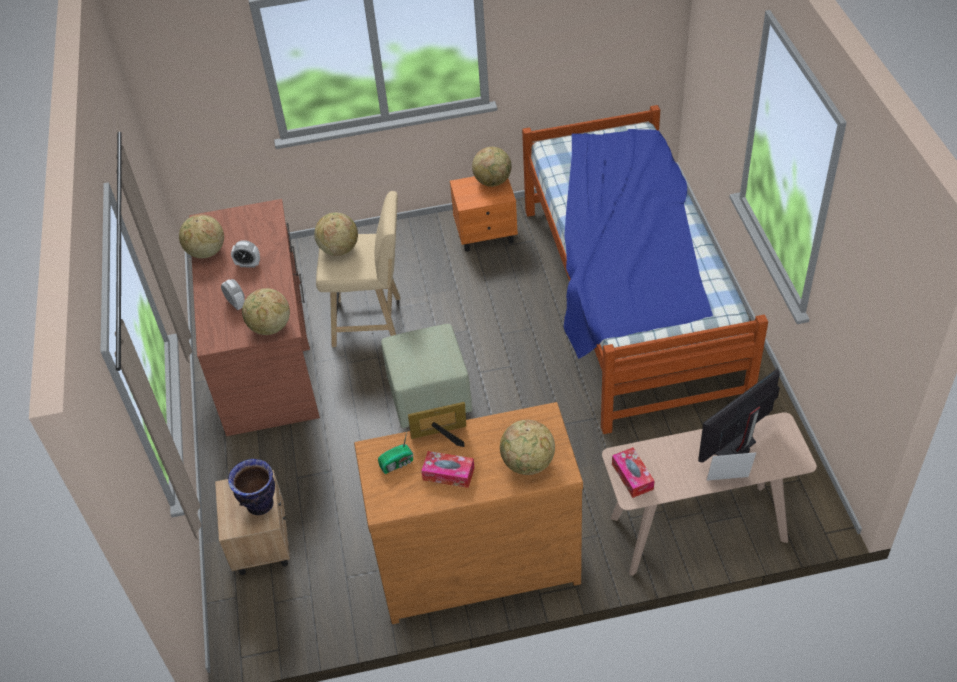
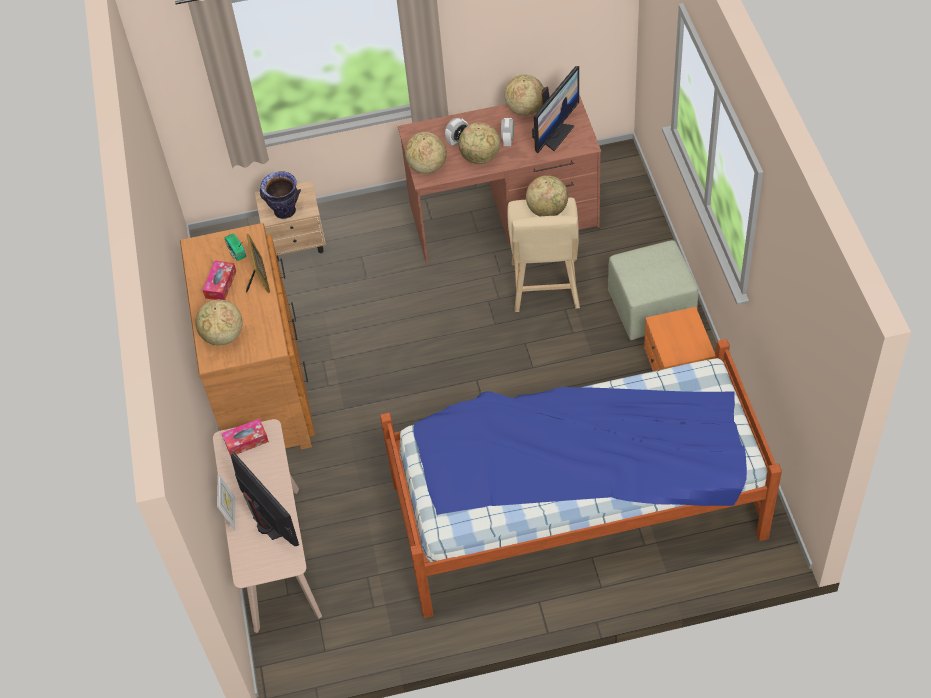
camera: 90 degrees right, 5 degrees up
(250, 230) = (555, 135): none -> monitor
(428, 395) = (449, 341): green ottoman -> green ottoman (652, 308)
(493, 181) = (695, 345): globe -> globe (480, 158)

